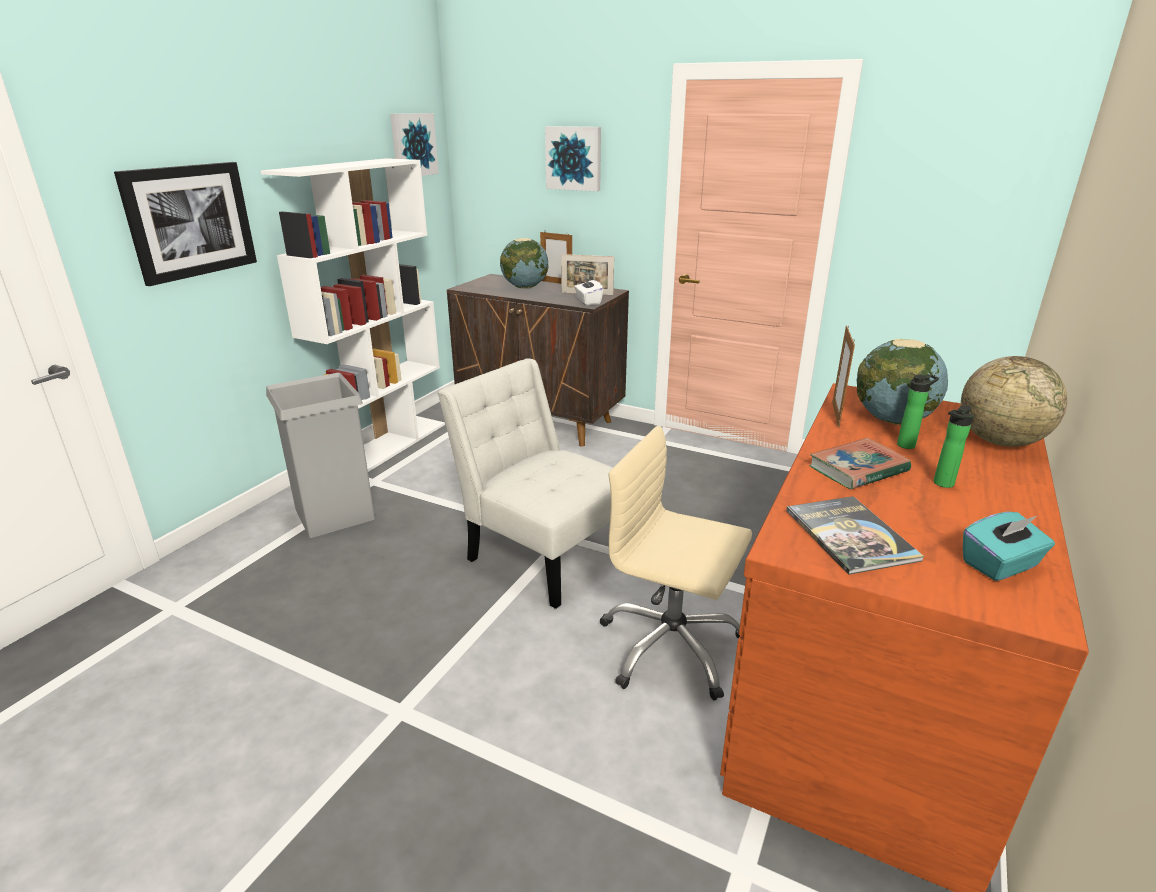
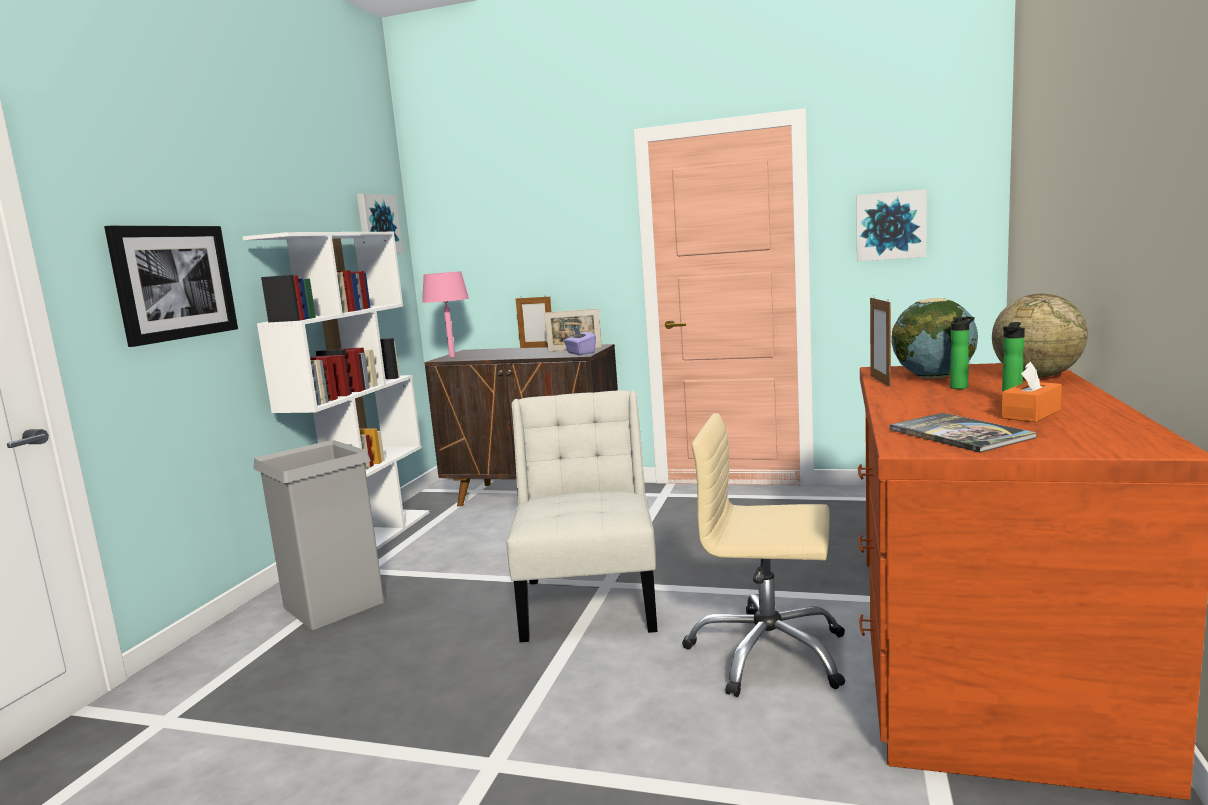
camera: 10 degrees left, 15 degrees down
(474, 284) = (452, 356): none -> pink table lamp
(525, 287) = (507, 352): globe -> none
(542, 552) = (589, 600): white chair -> white chair turned 60 degrees clockwise
(574, 158) = (544, 224): picture -> picture (890, 226)
(588, 302) = (580, 353): white tissue box -> purple tissue box
(858, 469) = (930, 403): book -> none
(946, 514) = (1031, 414): none -> orange tissue box
(1000, 565) = (1103, 431): turquoise tissue box -> none

